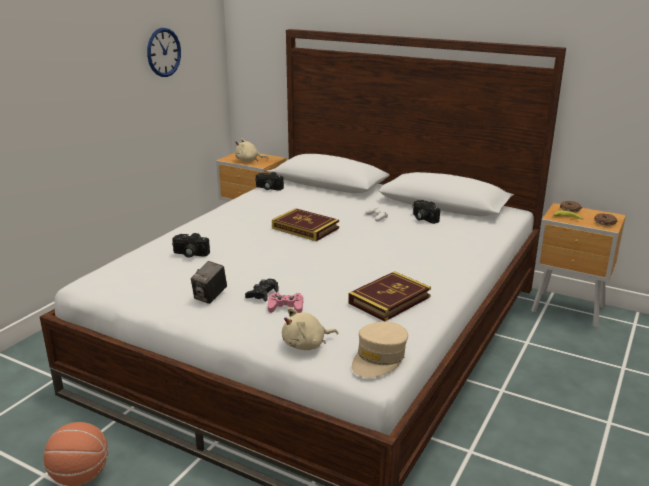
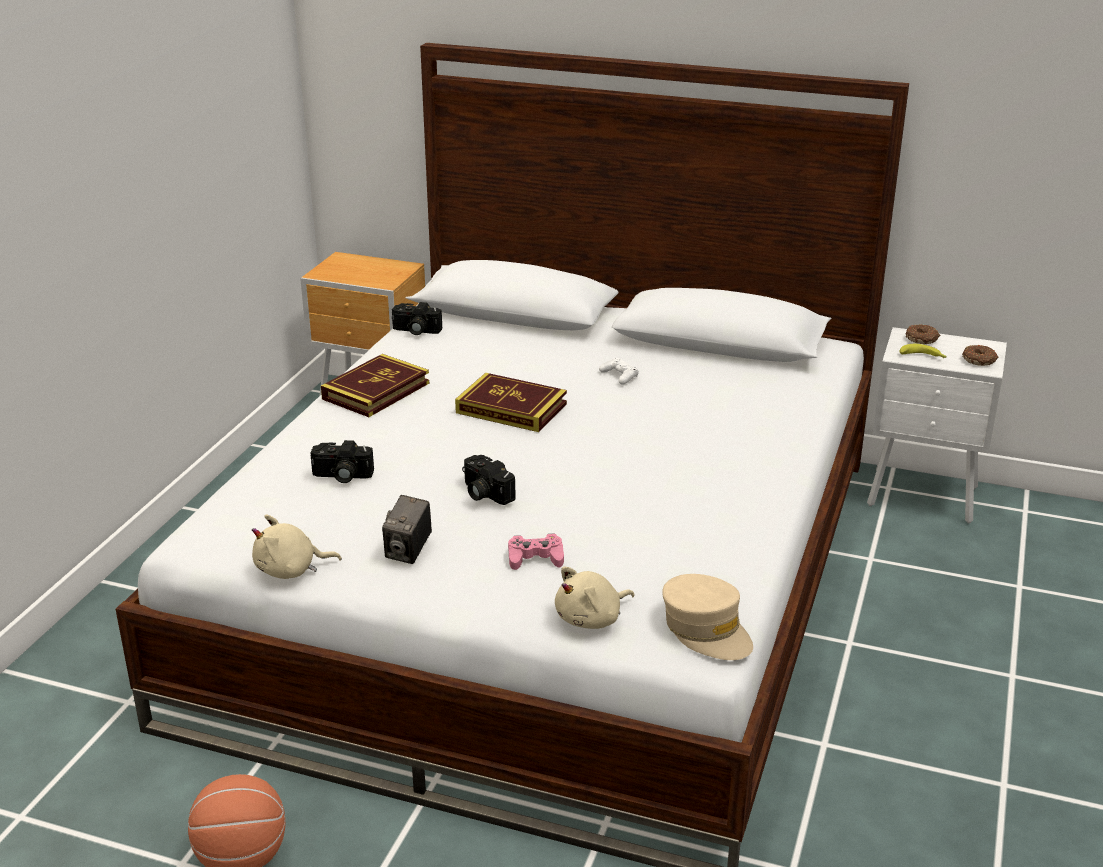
camera: 10 degrees left, 5 degrees up
(163, 52) = (211, 101): wall clock -> none
(248, 161) = (360, 275): beige plush toy -> beige plush toy (291, 570)
(262, 294) = (489, 538): black game controller -> none
(379, 358) = (706, 630): beige cap -> beige cap turned 60 degrees counterclockwise
(389, 300) = (690, 530): book -> book (376, 391)
(423, 218) = (694, 373): camera -> camera (484, 493)
(569, 311) = (925, 498): brown nightstand -> white nightstand

